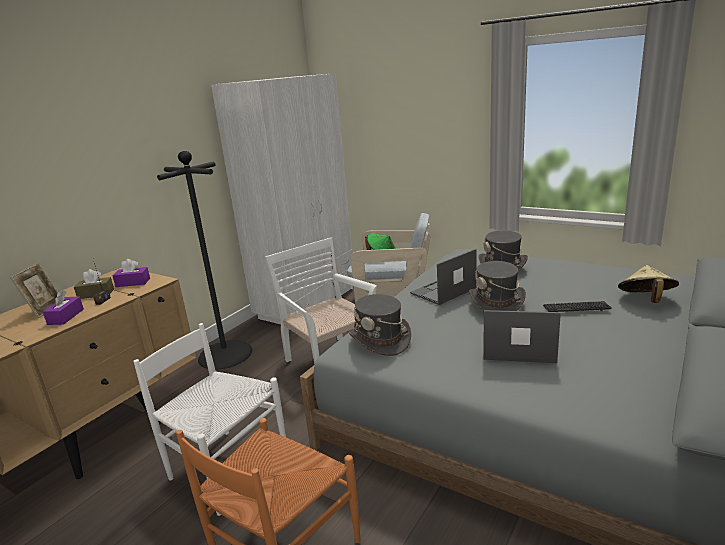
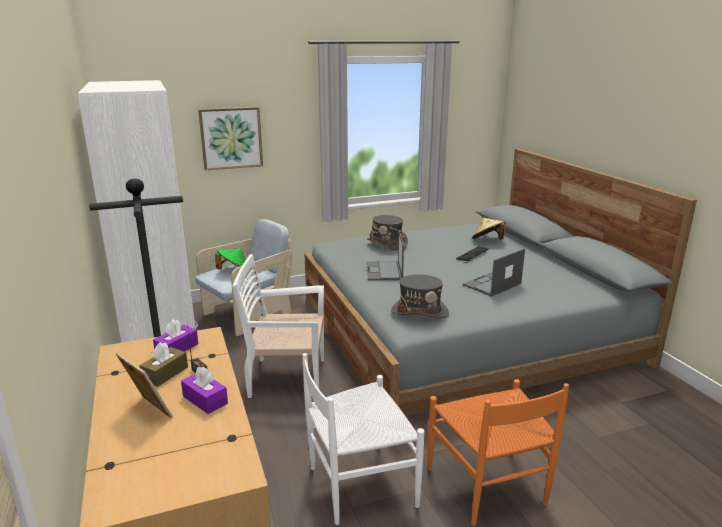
camera: 55 degrees left, 0 degrees up
(410, 129) = (231, 138): none -> picture
(497, 302) = (430, 266): grey hat -> none

